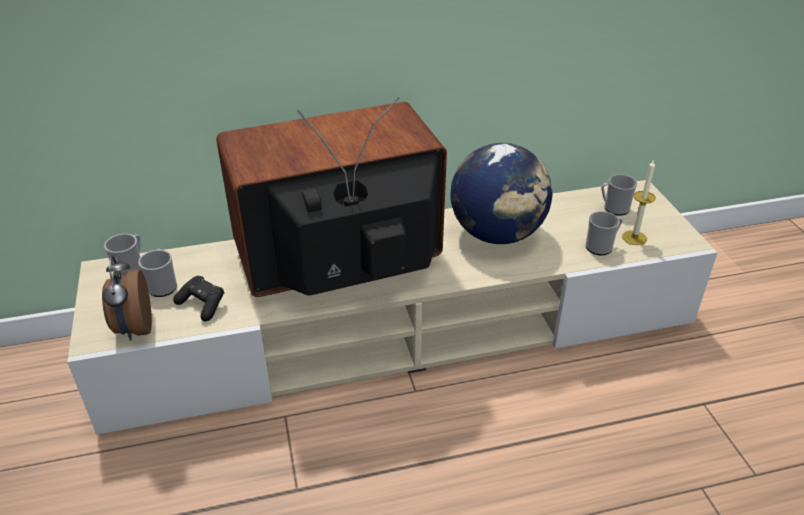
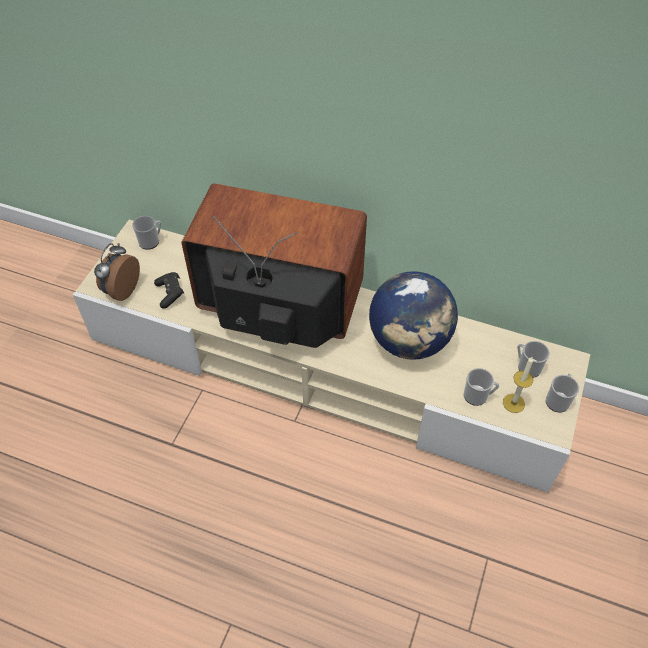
camera: 35 degrees right, 15 degrees up
(163, 285) = (159, 265): mug -> mug (558, 400)

